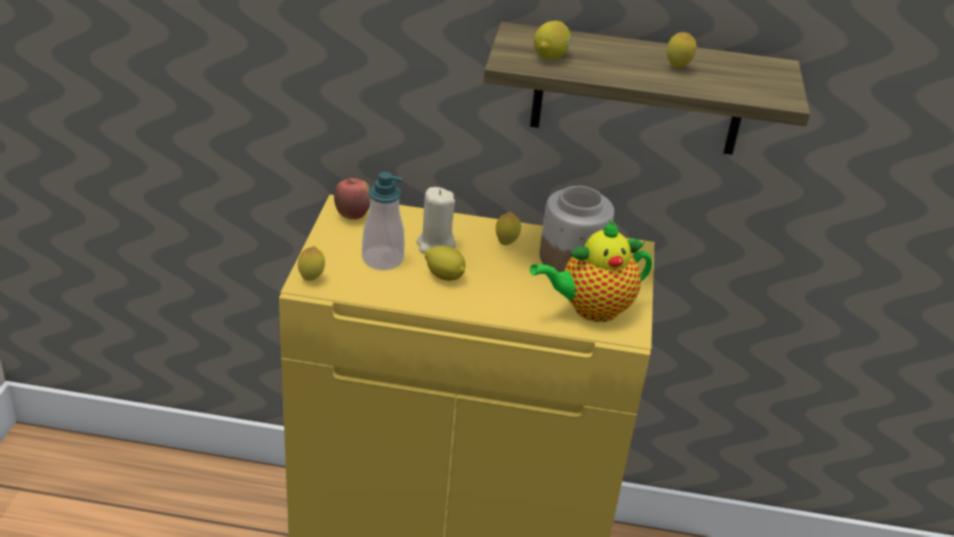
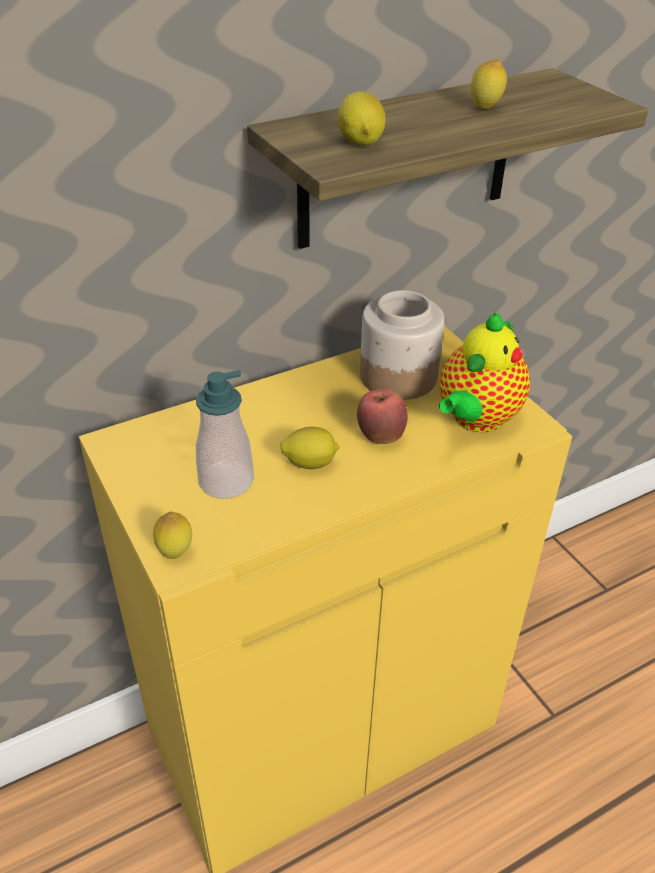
camera: 35 degrees left, 5 degrees up
(352, 215) = (134, 447): apple -> apple (380, 436)
(436, 245) = (260, 433): beige candle -> none
(506, 243) = (323, 393): lemon -> none

